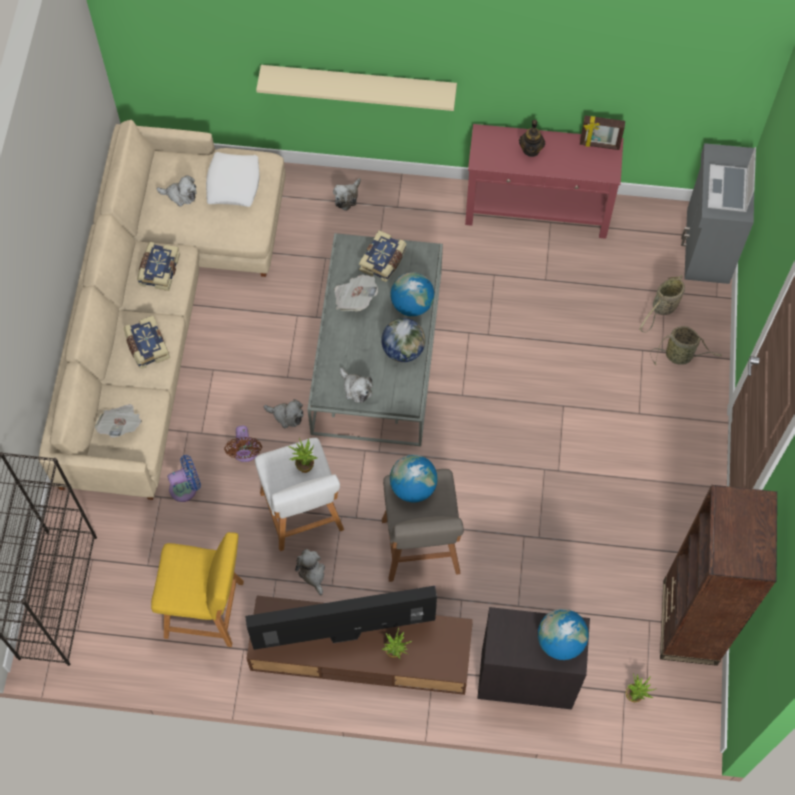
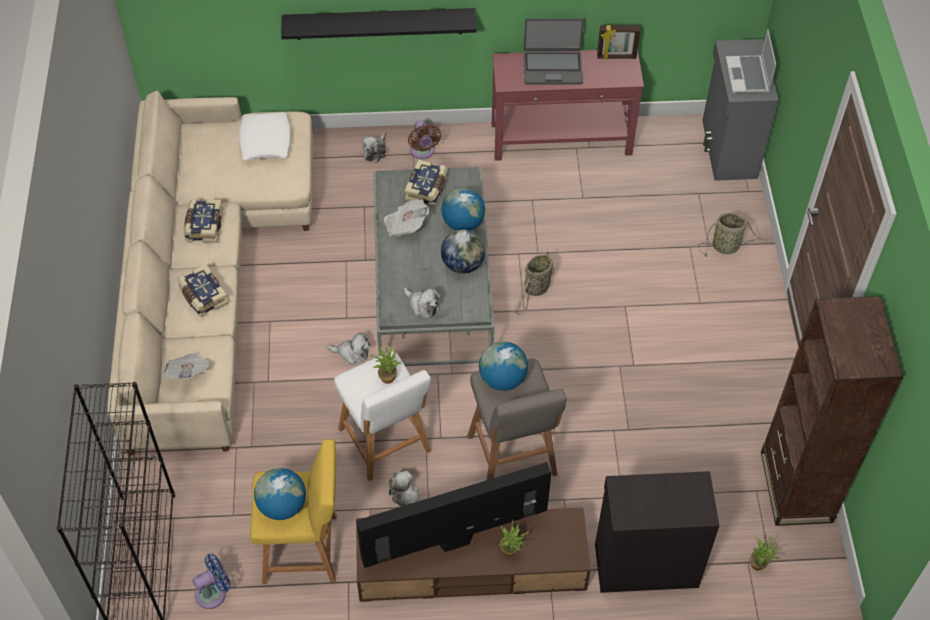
camera: 10 degrees left, 10 degrees down
(180, 195) = (214, 157): plush toy -> none
(186, 488) = (261, 435): blue fan -> blue fan (214, 592)
(245, 452) = (316, 393): brown fan -> brown fan (423, 152)
(359, 84) = (379, 23): beige shelf -> black shelf
(531, 149) = (552, 68): teapot -> laptop
(560, 641) = (685, 497): globe -> globe (282, 505)
(663, 308) = (700, 207): basket -> basket (535, 289)

